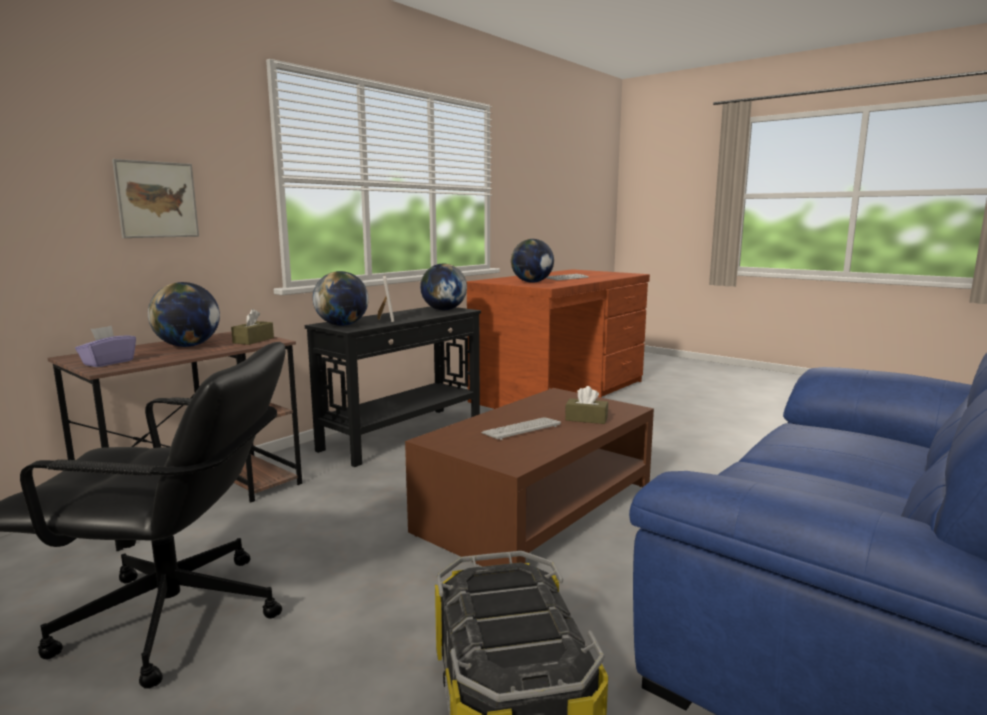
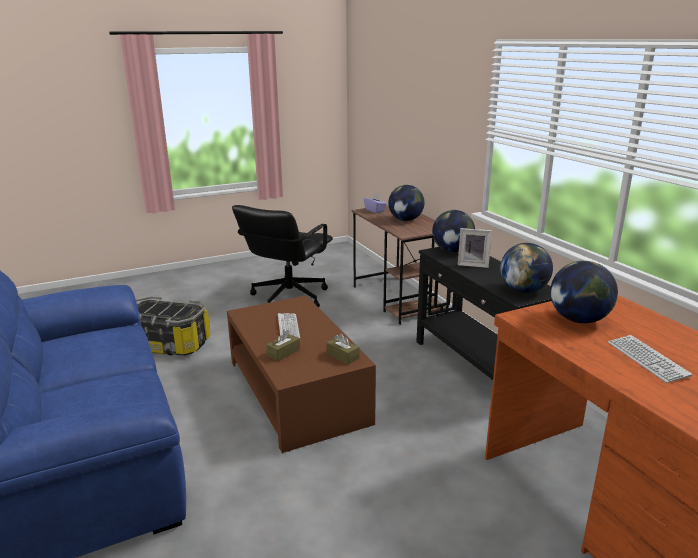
camera: 115 degrees right, 10 degrees up
(157, 199) = (438, 137): picture -> none
(253, 340) = (410, 230): brown tissue box -> brown tissue box (342, 356)

